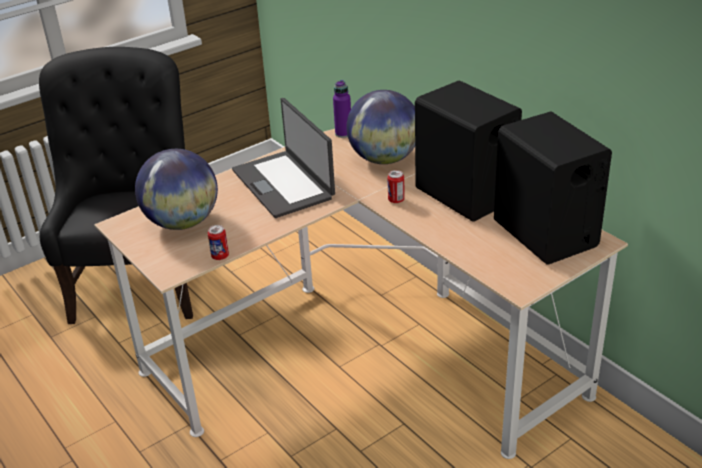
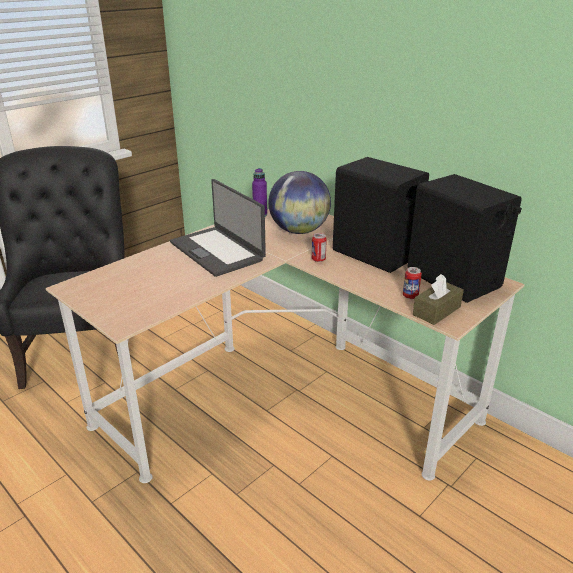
camera: 10 degrees left, 5 degrees down
(182, 222) = (130, 283): globe -> none
(220, 256) = (170, 309): can -> can (410, 296)
(509, 273) = (436, 311): none -> brown tissue box

